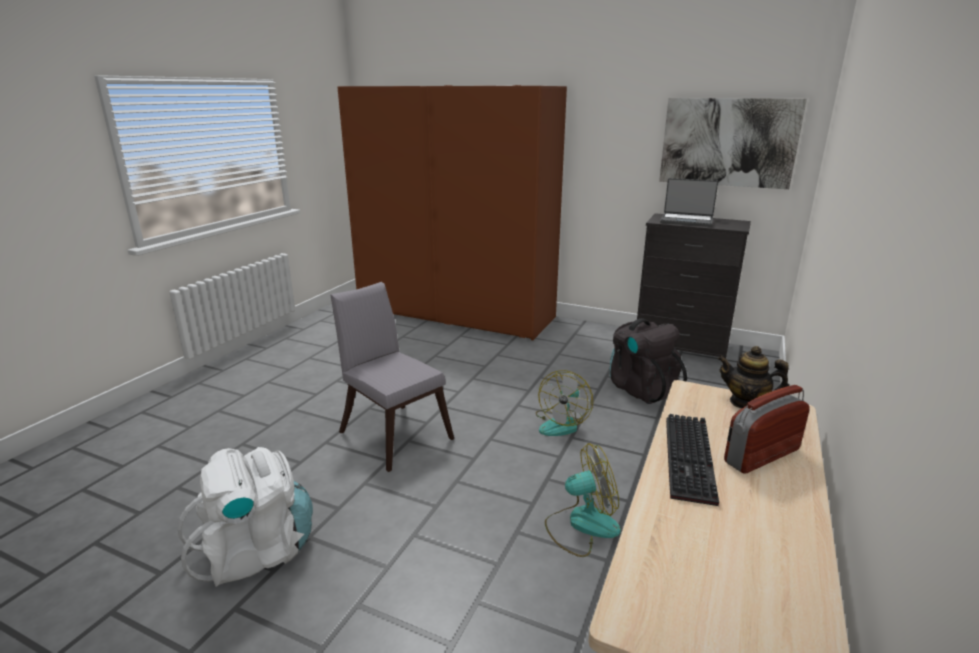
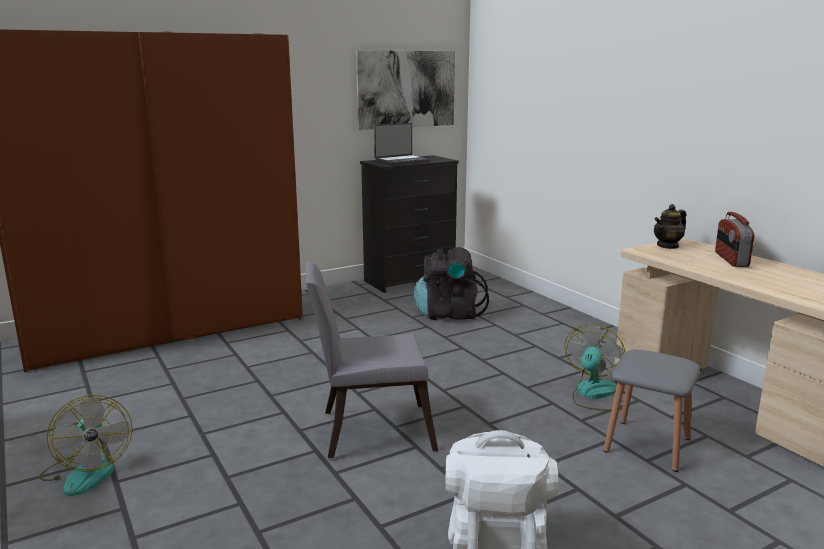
camera: 55 degrees left, 5 degrees down
(511, 593) = (647, 444): none -> grey stool
(562, 423) = (458, 356): fan -> fan (87, 472)
(692, 460) = (726, 271): keyboard -> none

